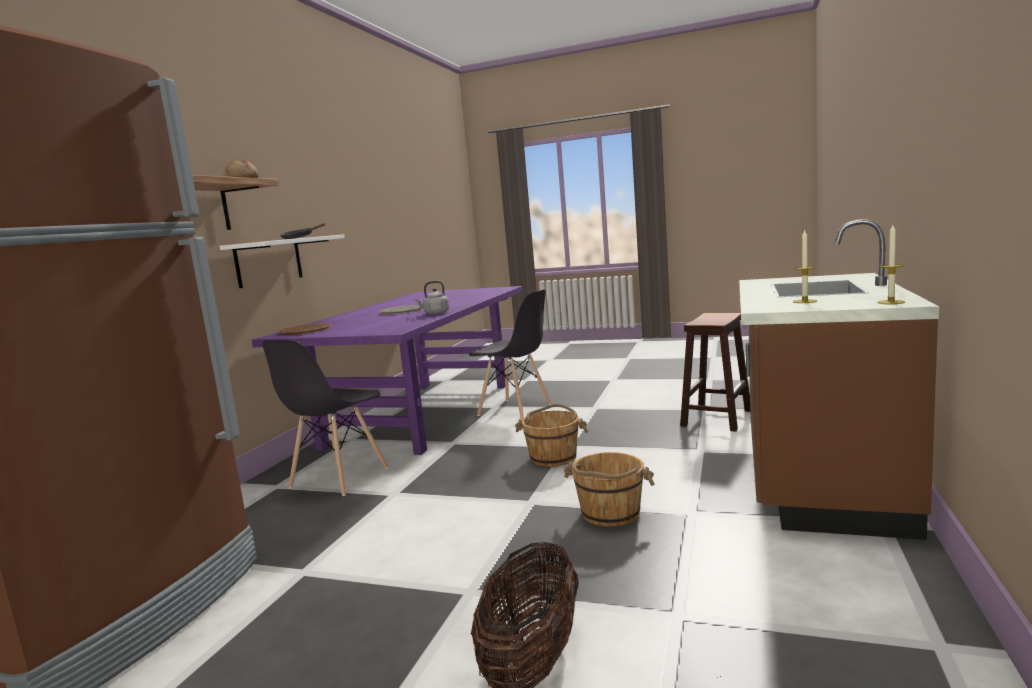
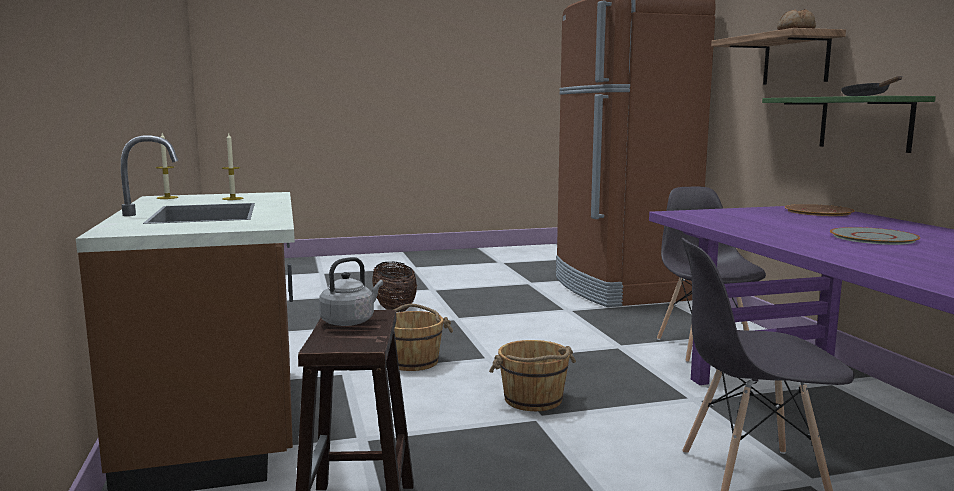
camera: 145 degrees right, 0 degrees up
(269, 262) = (865, 123): white shelf -> green shelf
(435, 313) = (765, 233): grey kettle -> grey kettle (350, 321)

